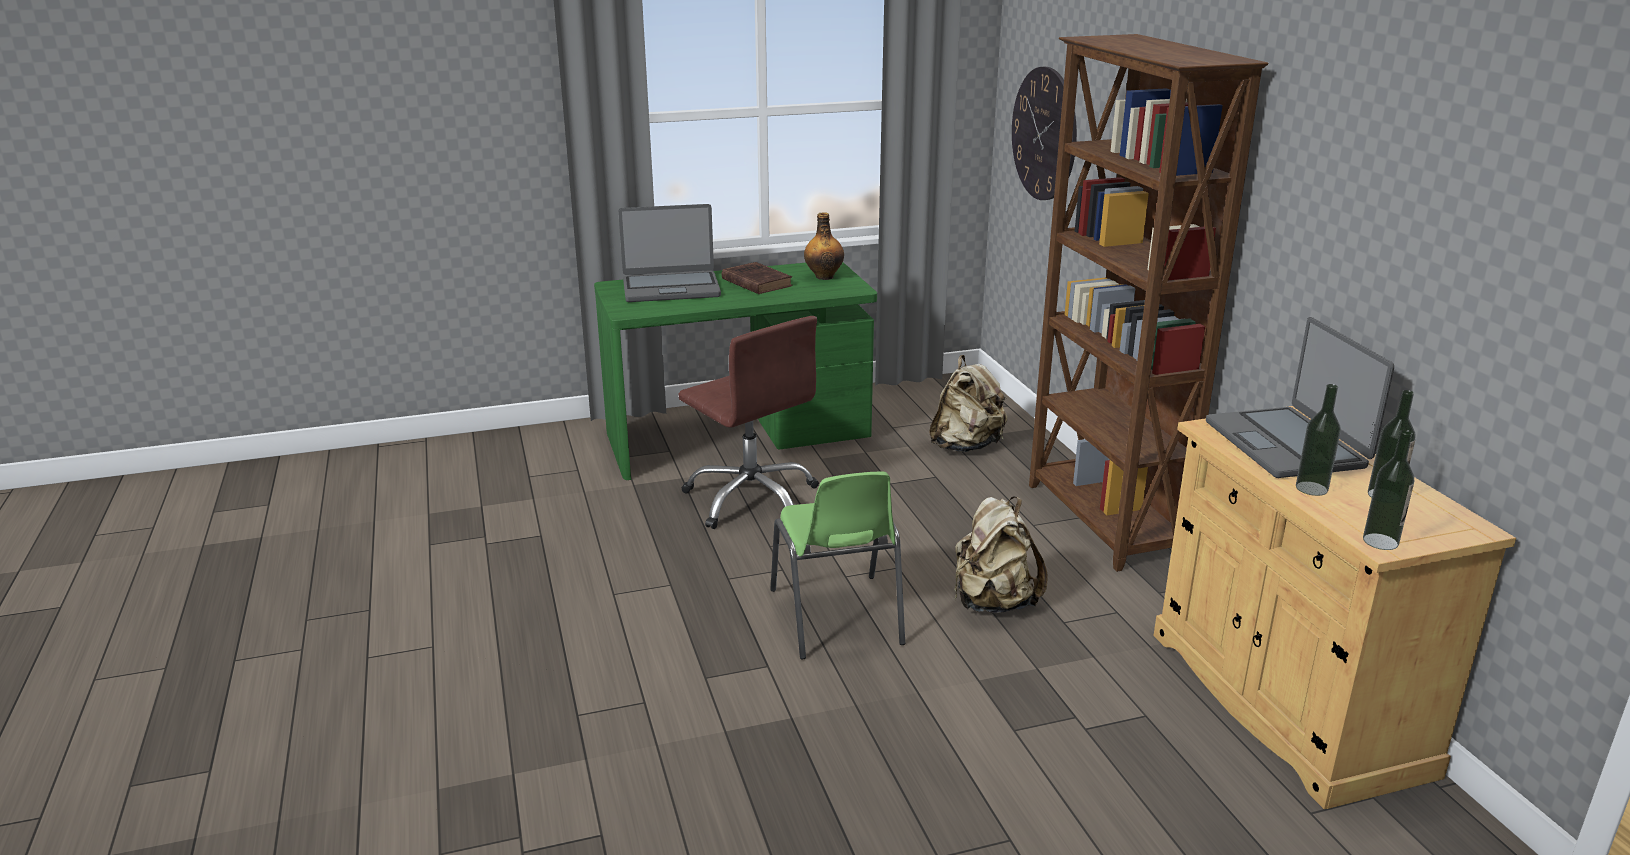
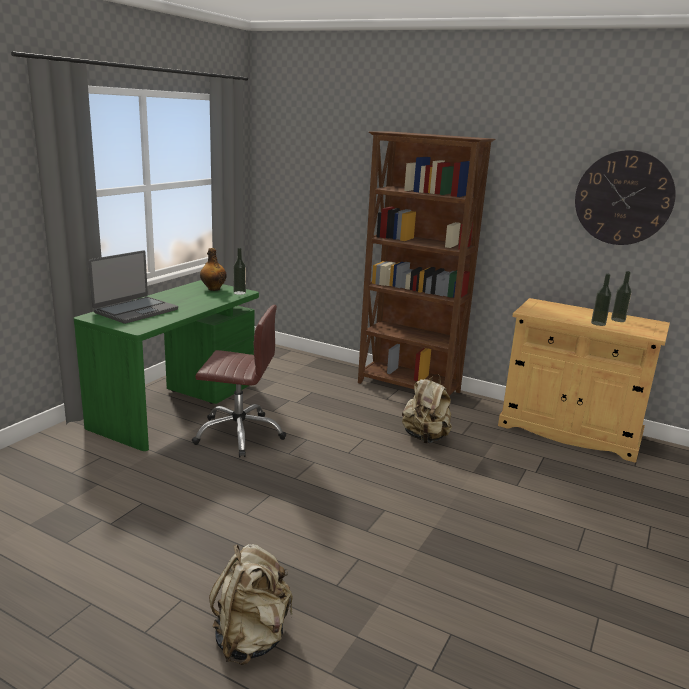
camera: 45 degrees left, 5 degrees down
(755, 282) = (181, 298): brown book -> none
(836, 618) = (376, 473): green chair -> none
(966, 446) = (302, 374): beige backpack -> beige backpack (251, 638)
(1044, 134) = (303, 192): wall clock -> wall clock (623, 198)
(1286, 444) = (558, 311): laptop -> none
(1380, 541) = (650, 334): bottle -> bottle (239, 293)

